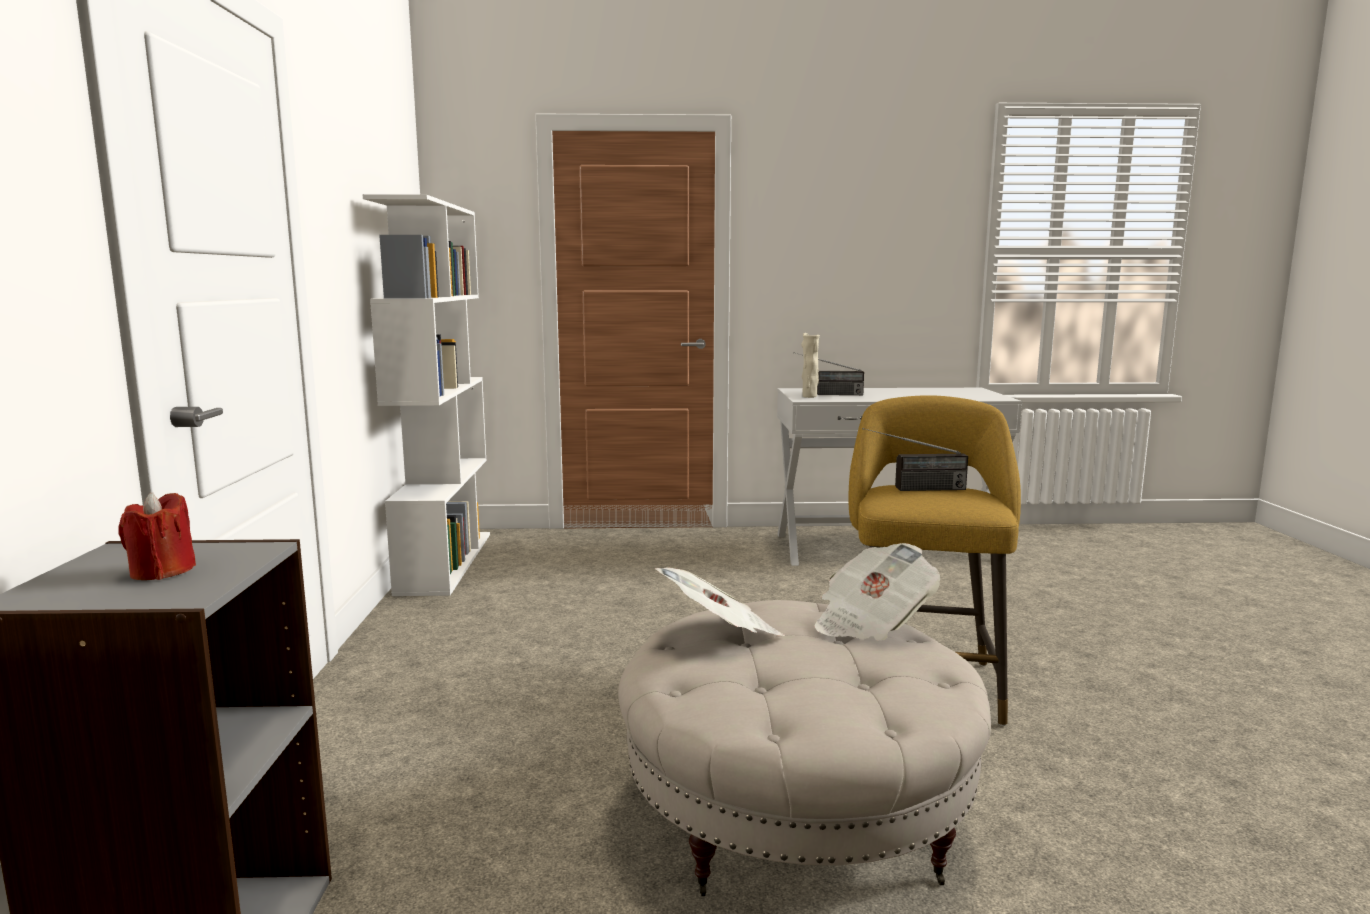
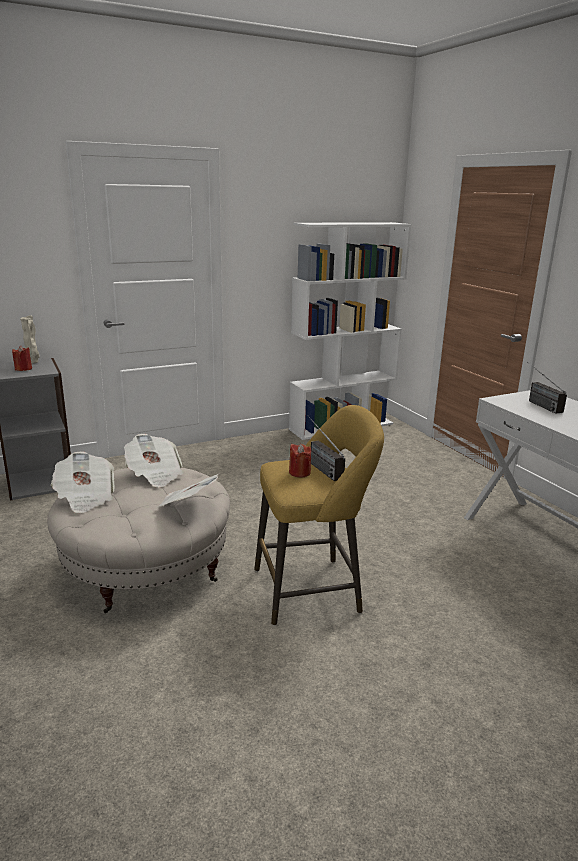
camera: 65 degrees right, 10 degrees up
(785, 705) = (85, 497): none -> newspaper
(810, 396) = (513, 400): beige vase -> beige vase (33, 362)
(932, 498) = (299, 472): none -> red candle

